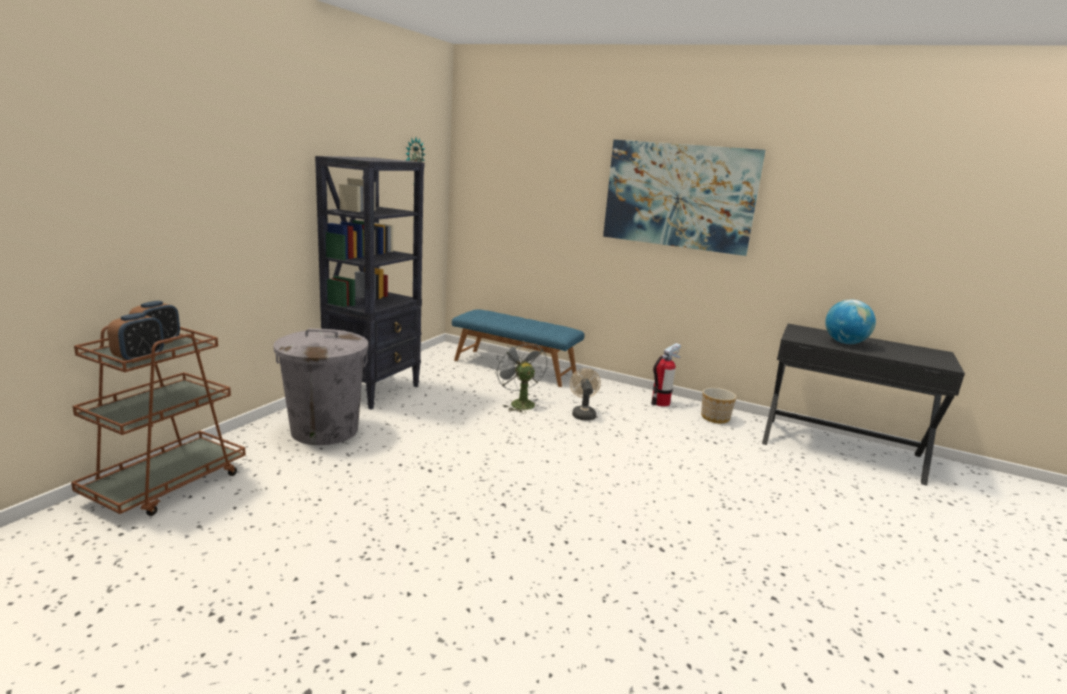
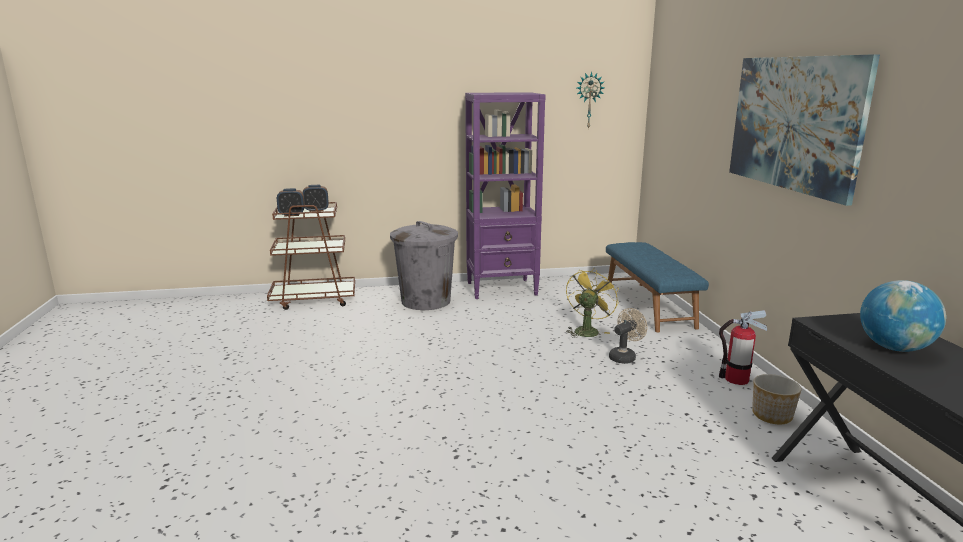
camera: 55 degrees right, 0 degrees up
(374, 390) = (502, 289): black bookcase -> purple bookcase
(519, 403) = (587, 330): grey fan -> yellow fan

